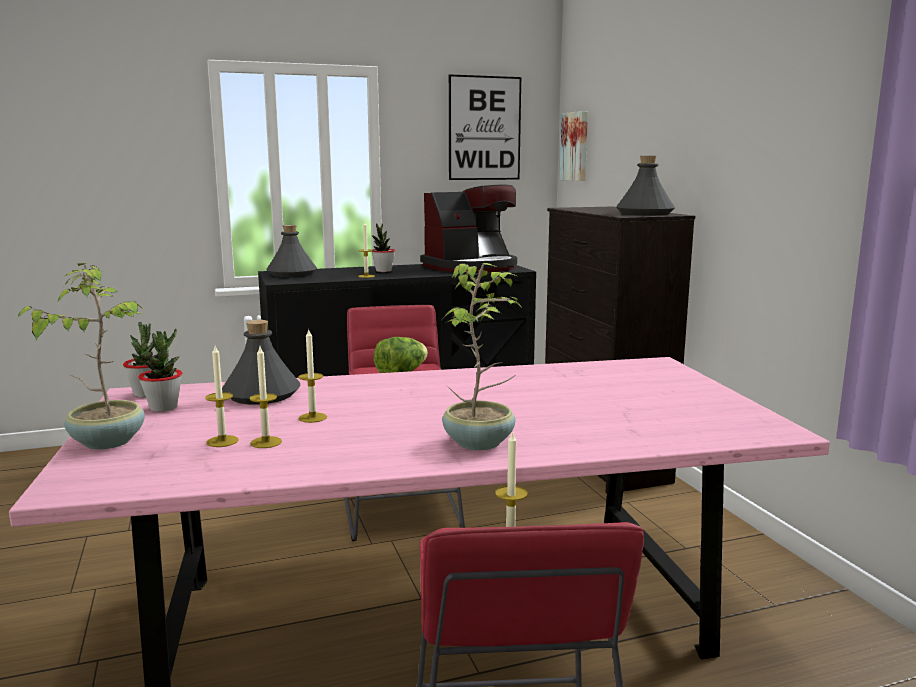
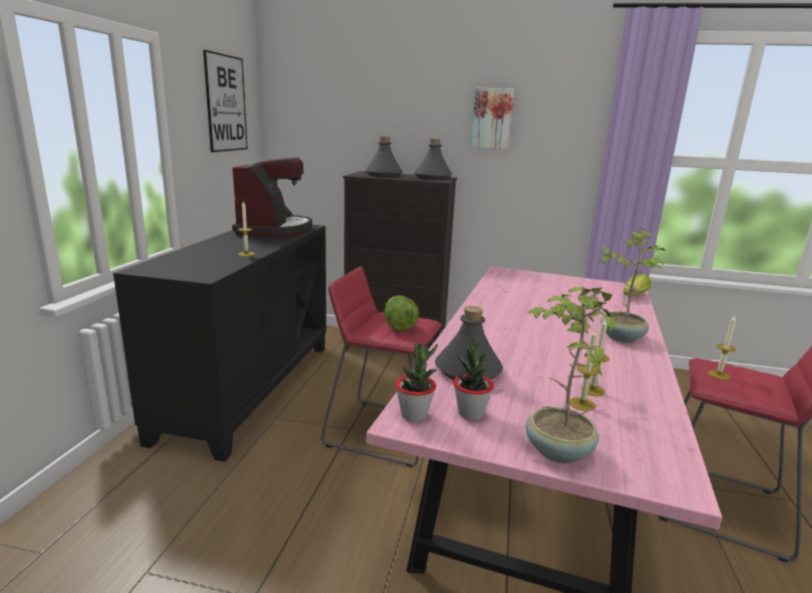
camera: 60 degrees left, 5 degrees up
(291, 274) = (170, 267): grey bottle -> grey bottle (383, 175)
(312, 417) = (543, 366): candle -> none
(383, 271) = (231, 246): potted plant -> none
(576, 146) = (292, 122): picture -> picture (492, 118)
(719, 436) = (633, 296): none -> lettuce

